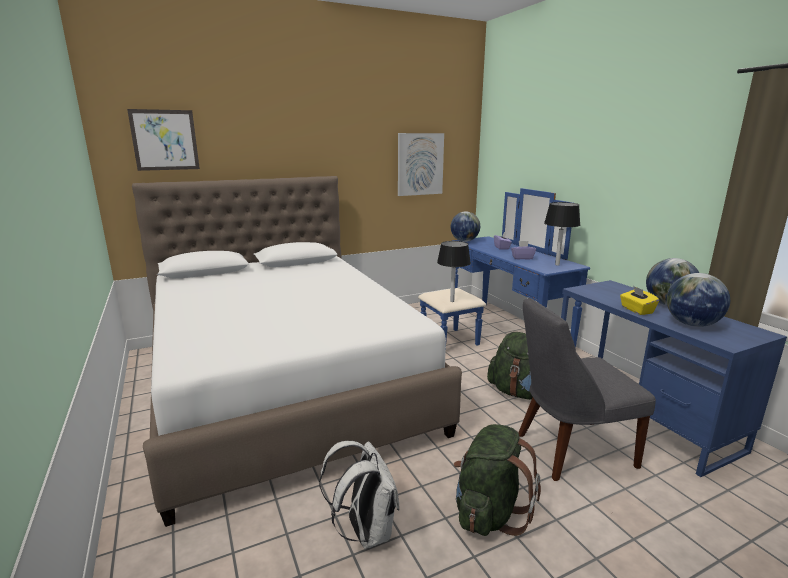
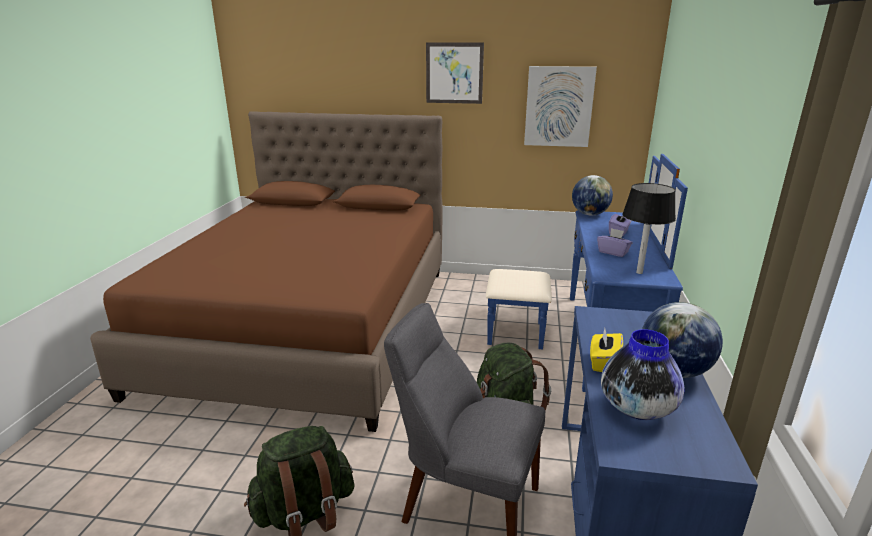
camera: 35 degrees right, 5 degrees up
(165, 140) = (280, 71): picture -> picture (454, 73)
(284, 384) = (311, 325): white bed -> brown bed
(365, 530) = (205, 472): white backpack -> none
(452, 301) = (506, 286): black table lamp -> none
(691, 324) = (636, 408): globe -> vase

